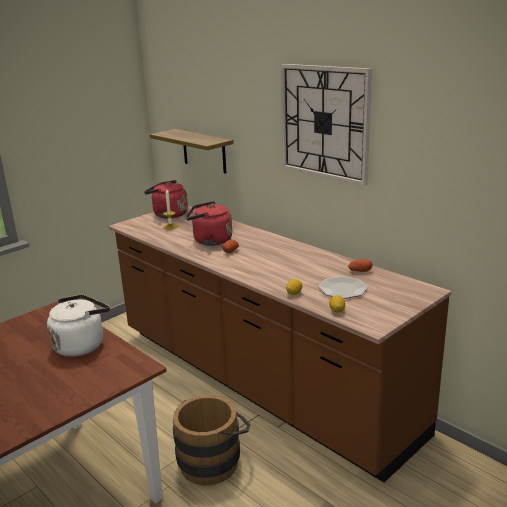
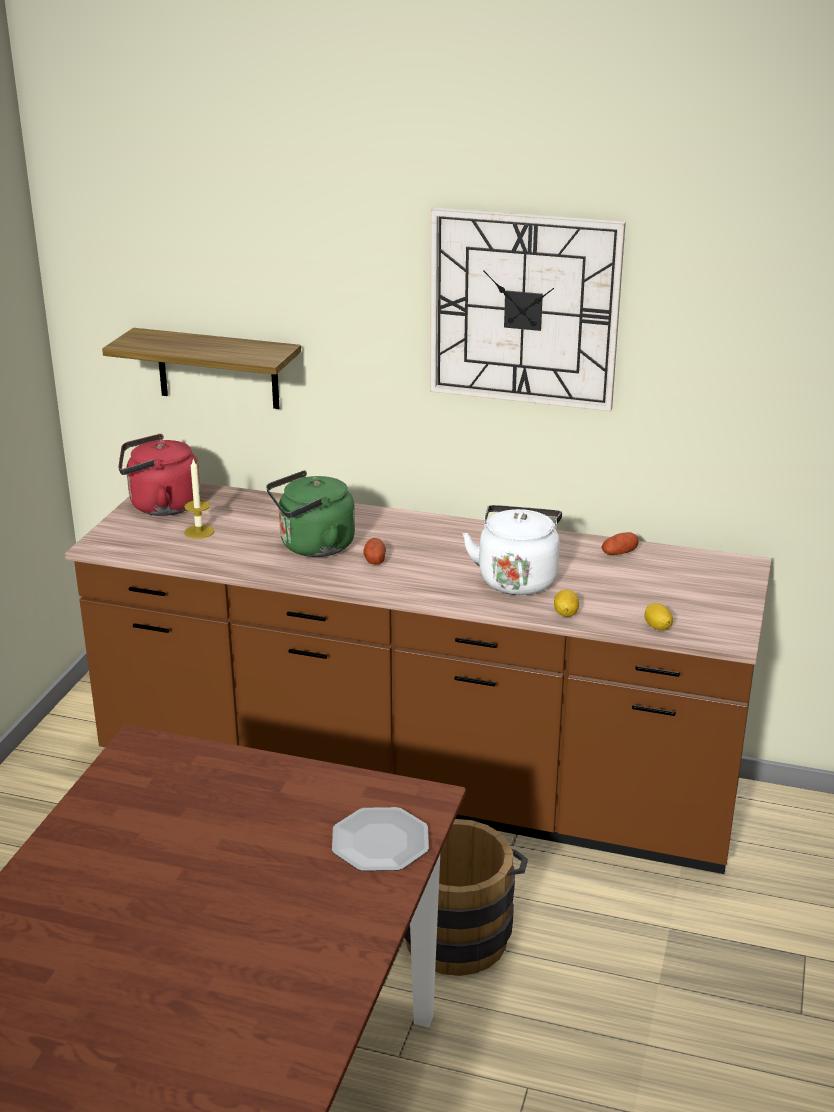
camera: 30 degrees left, 5 degrees up
(81, 344) = (278, 792): white kettle -> white kettle (517, 579)
(210, 241) = (312, 547): red kettle -> green kettle
(342, 289) = (627, 589): plate -> plate (380, 842)

